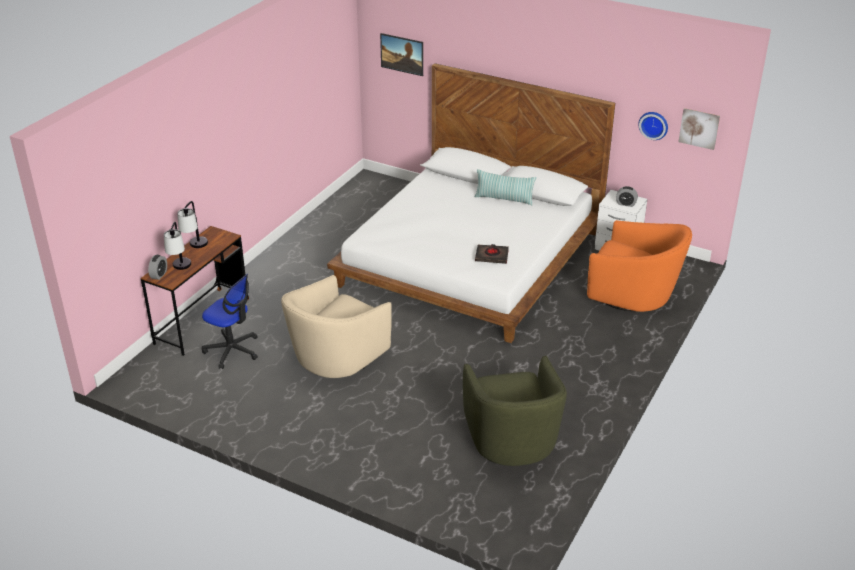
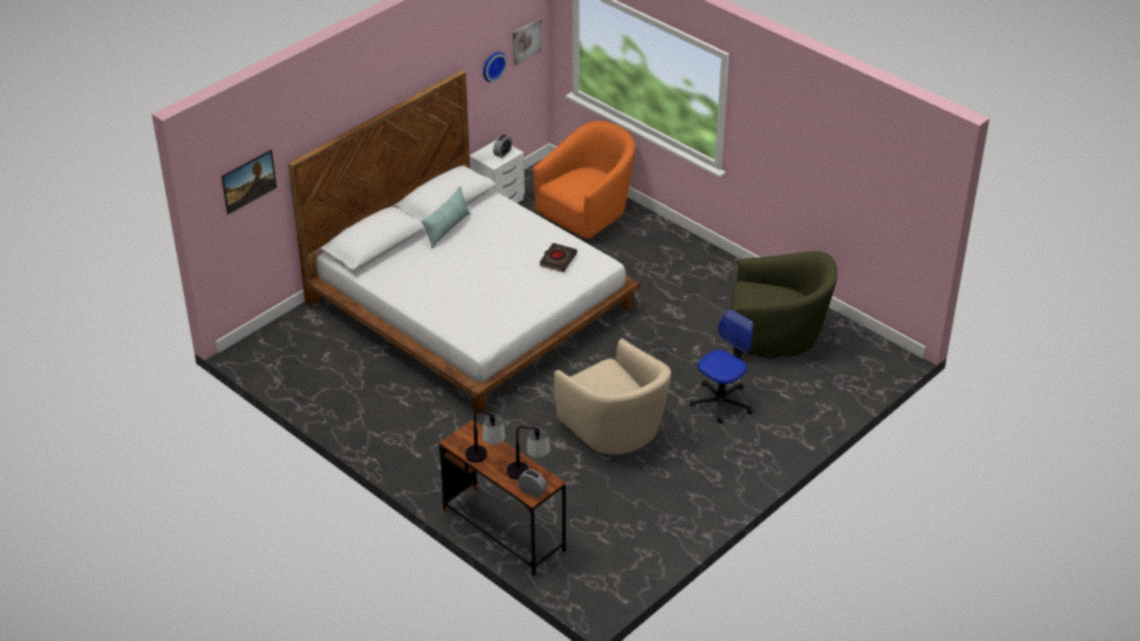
camera: 75 degrees left, 5 degrees up
(232, 350) = (570, 509): office chair -> office chair (721, 402)

